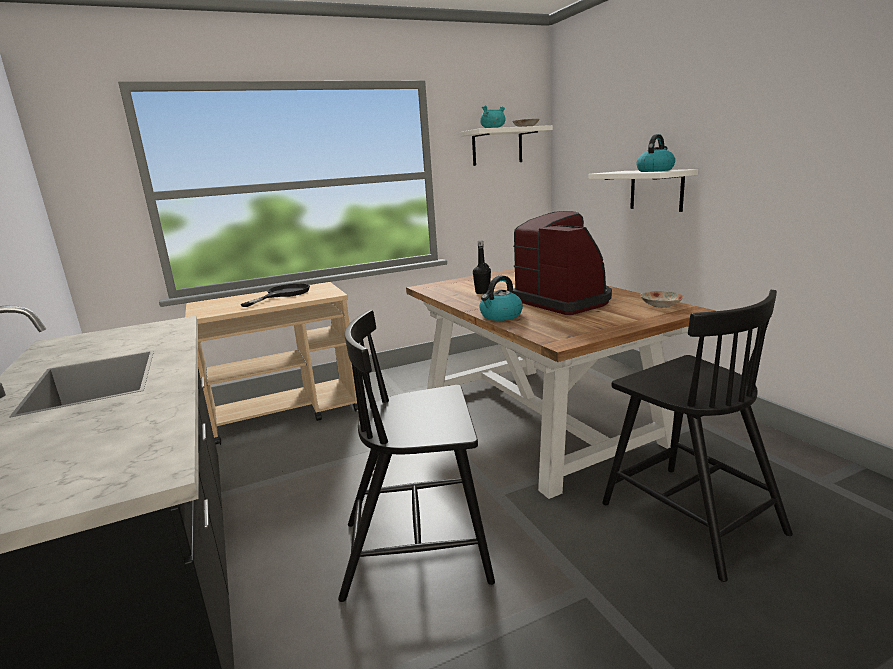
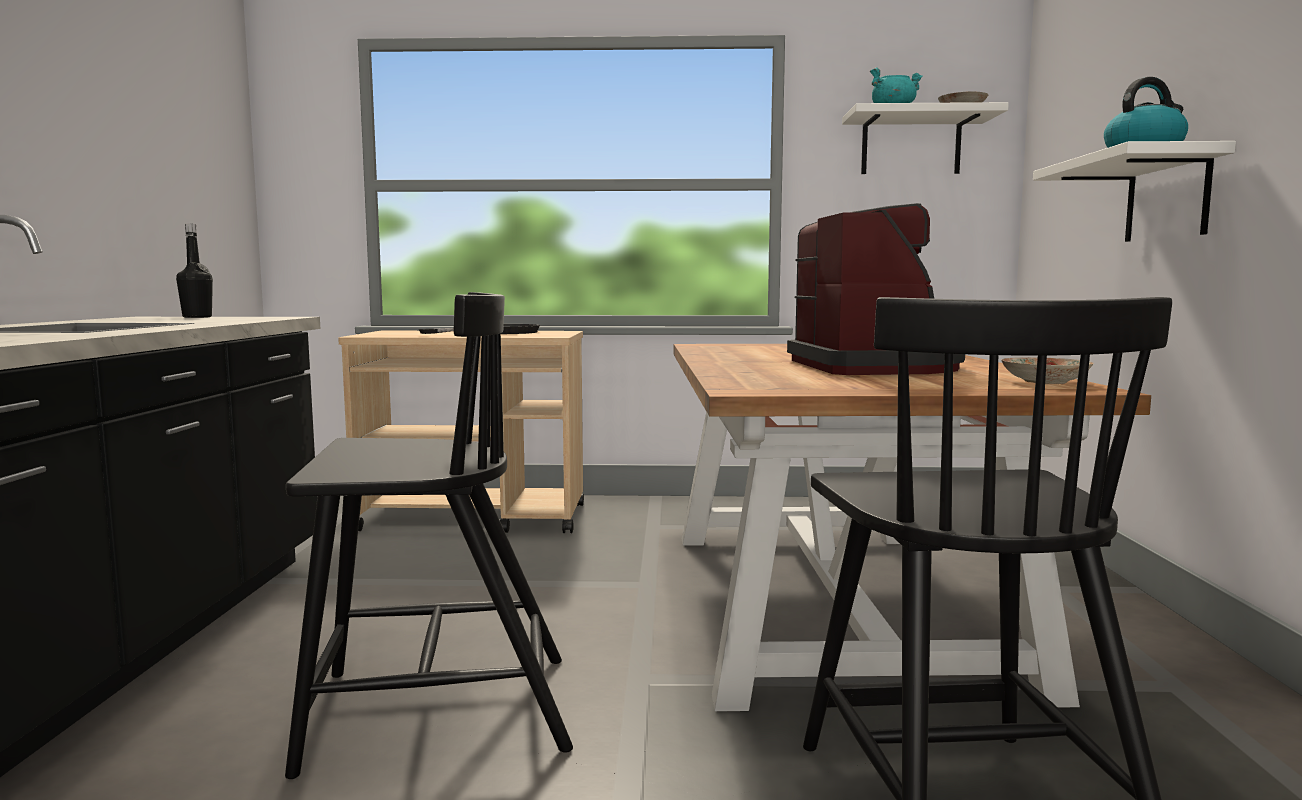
camera: 25 degrees right, 10 degrees down
(419, 550) = (434, 712): black chair -> black chair turned 150 degrees clockwise
(482, 292) = (767, 353): black bottle -> black bottle (197, 317)
(500, 316) = (727, 368): kettle -> none

